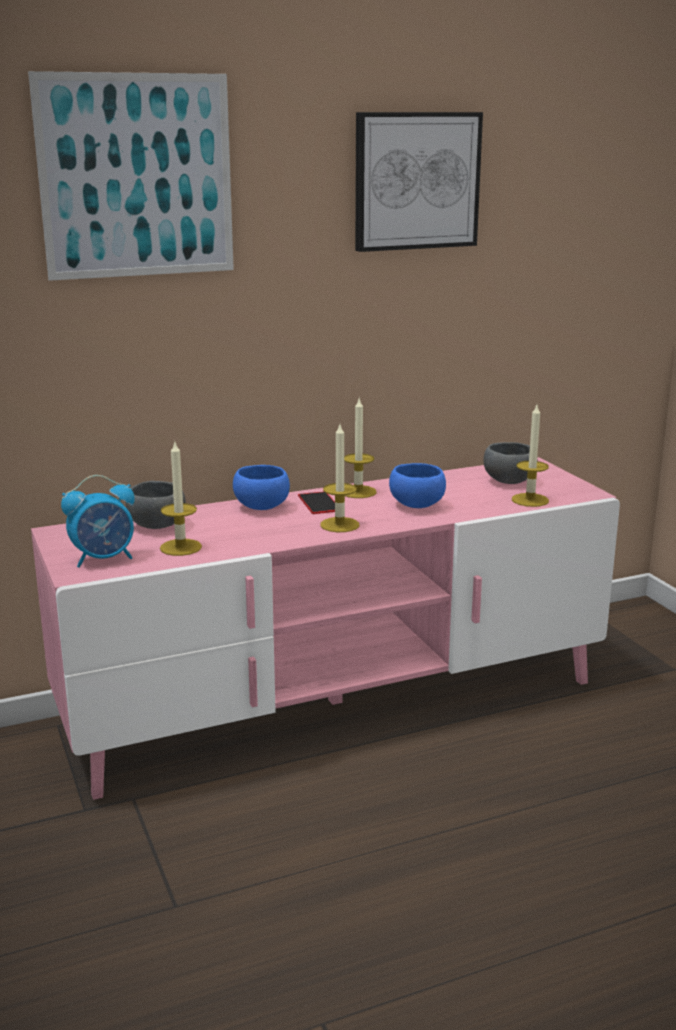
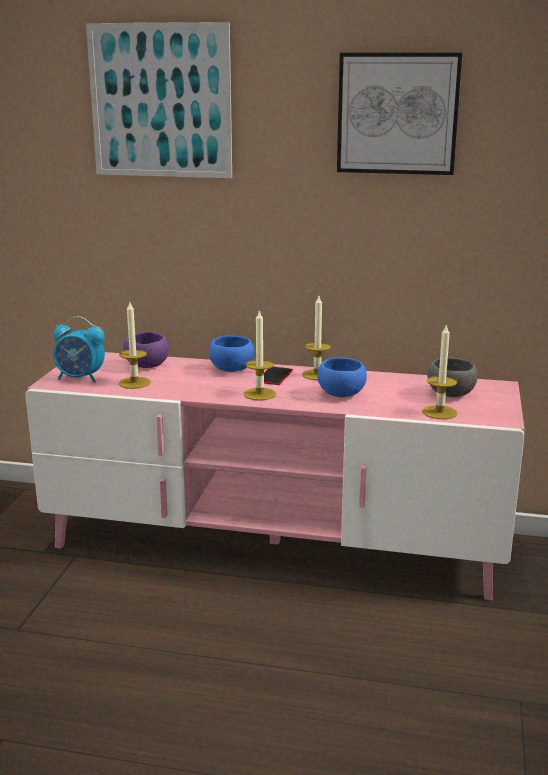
camera: 35 degrees right, 0 degrees up
(156, 526) = (145, 365): grey bowl -> purple bowl

